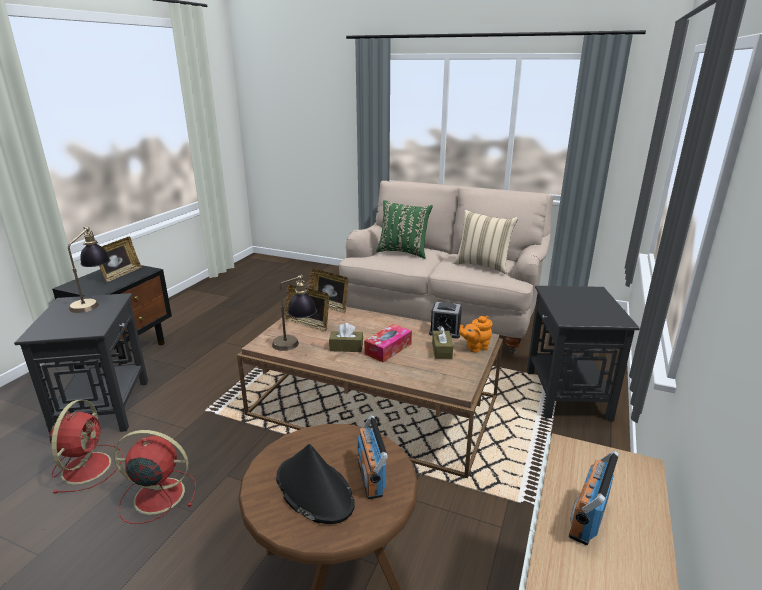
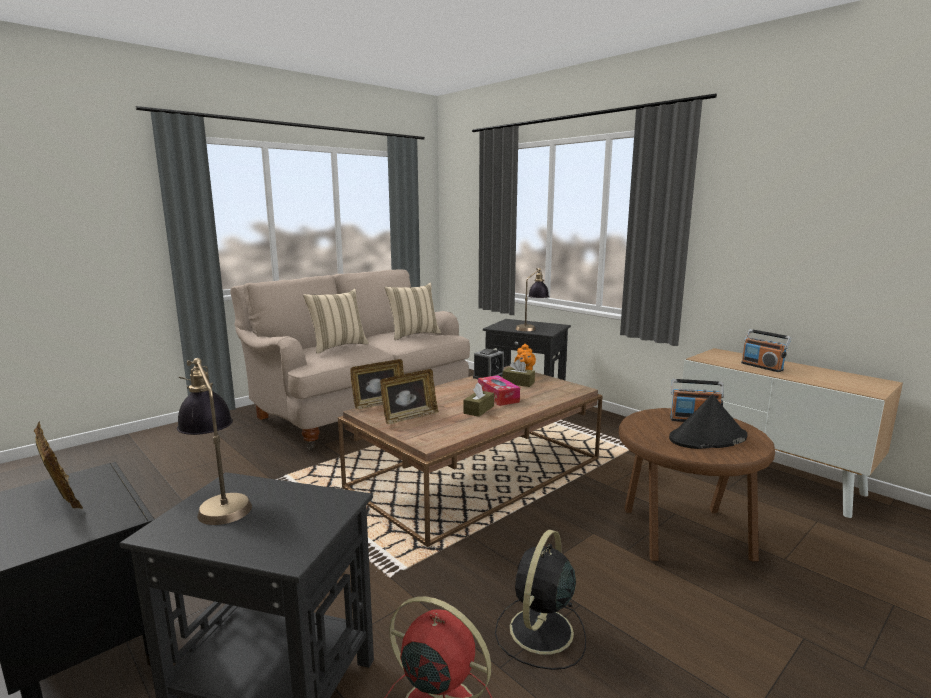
camera: 65 degrees left, 10 degrees down
(157, 495) = (540, 632): red fan -> black fan
(295, 346) = (453, 428): table lamp -> table lamp (531, 327)
(403, 252) = (337, 346): green pillow -> beige pillow

